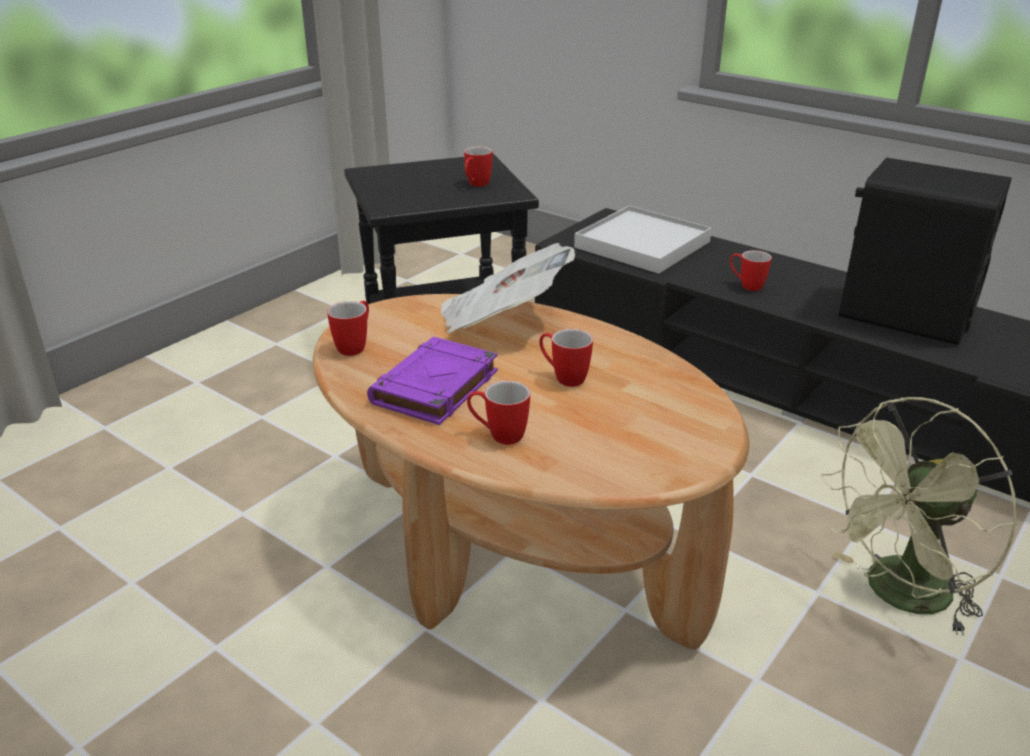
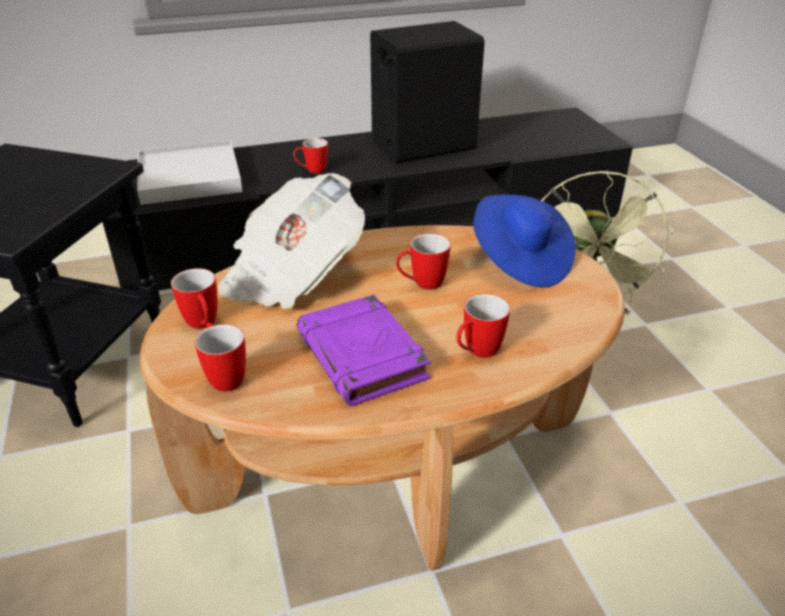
camera: 55 degrees left, 5 degrees up
(476, 185) = (56, 176): mug -> mug (203, 325)
(671, 412) = (520, 261): none -> blue hat

